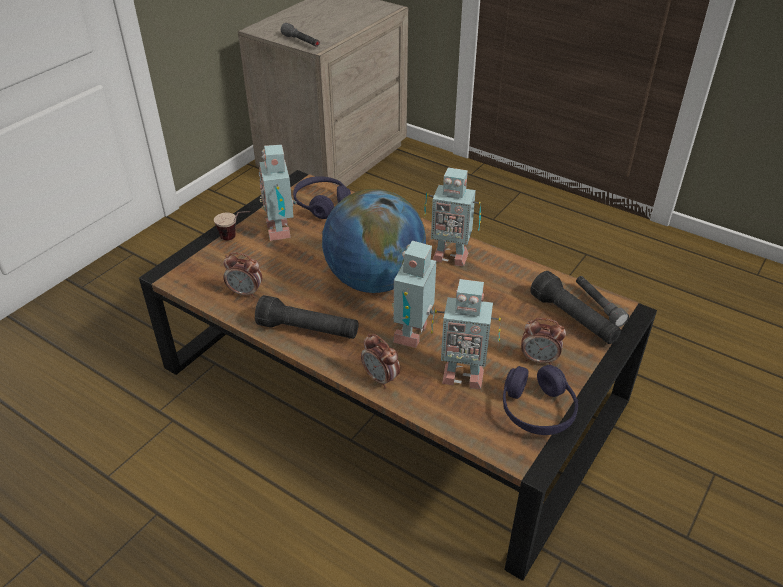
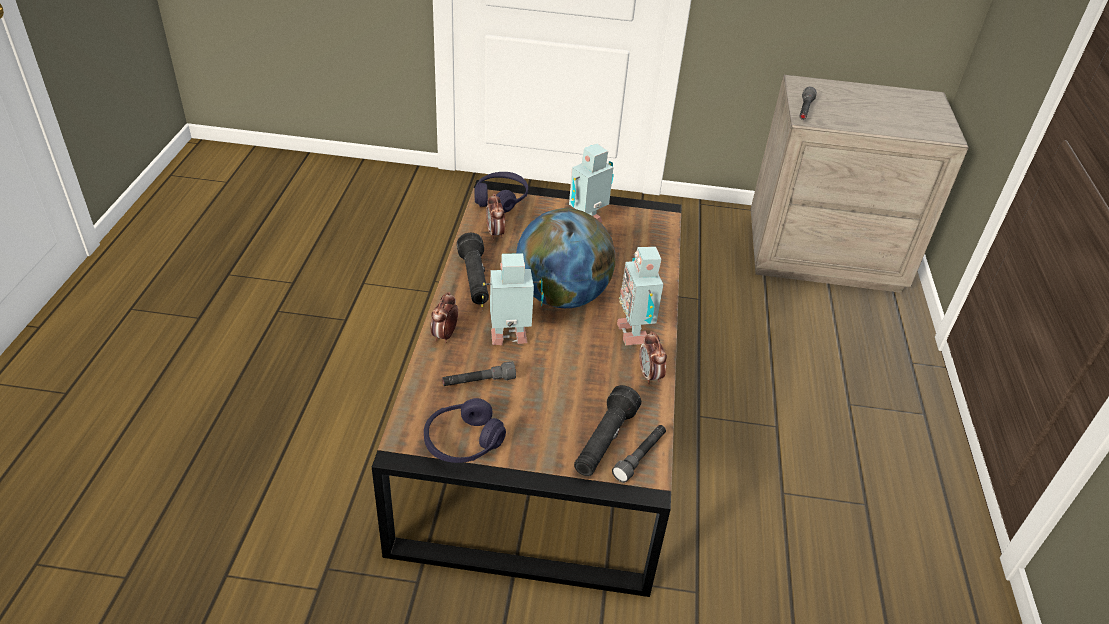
camera: 60 degrees right, 0 degrees up
(236, 238) = (557, 205): cup -> none
(322, 204) = (642, 234): purple headphones -> purple headphones (501, 199)
(461, 374) = (478, 382): toy robot -> grey flashlight
(539, 359) = (529, 429): alarm clock -> alarm clock (650, 376)

